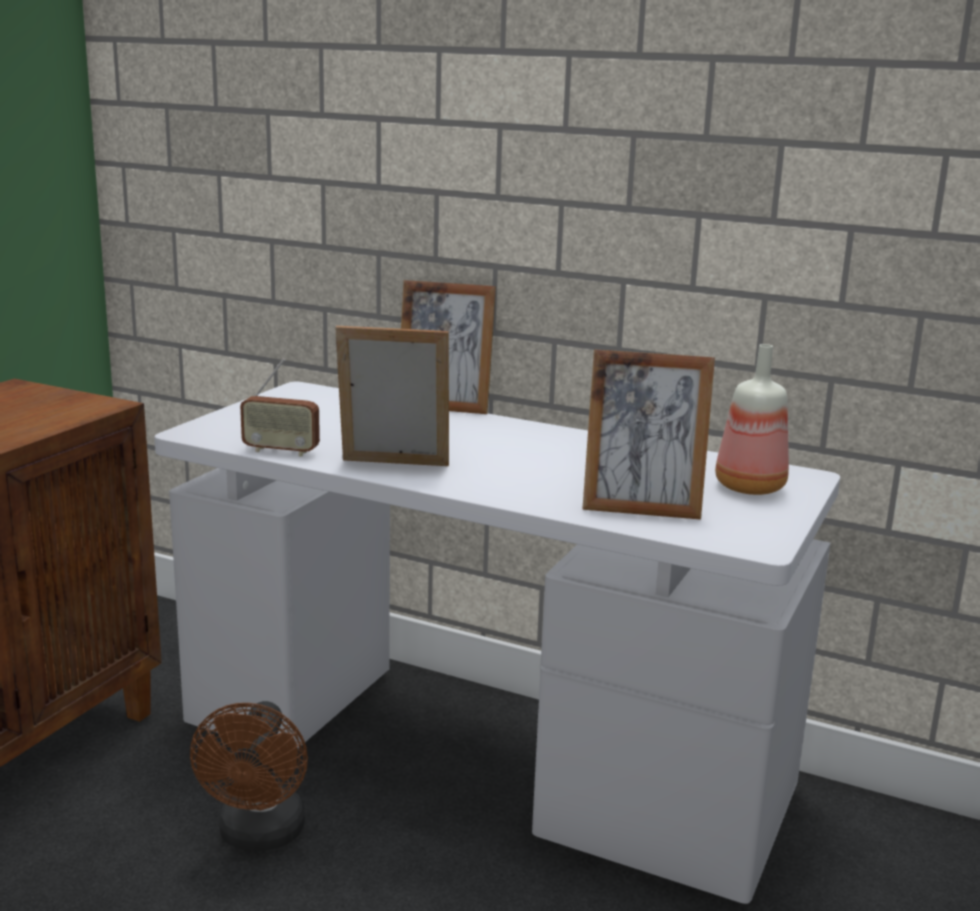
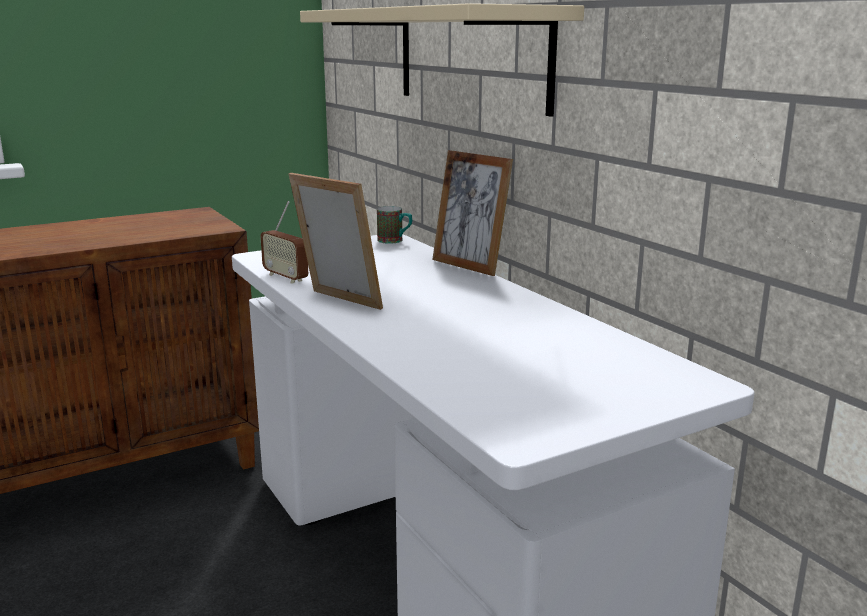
camera: 35 degrees right, 0 degrees up
(259, 836) = (221, 579): brown fan -> none
(314, 391) = (395, 241): none -> mug
(424, 175) = (470, 57): none -> beige shelf
(641, 508) = (471, 378): picture frame -> none
(747, 487) = (619, 381): bottle -> none

